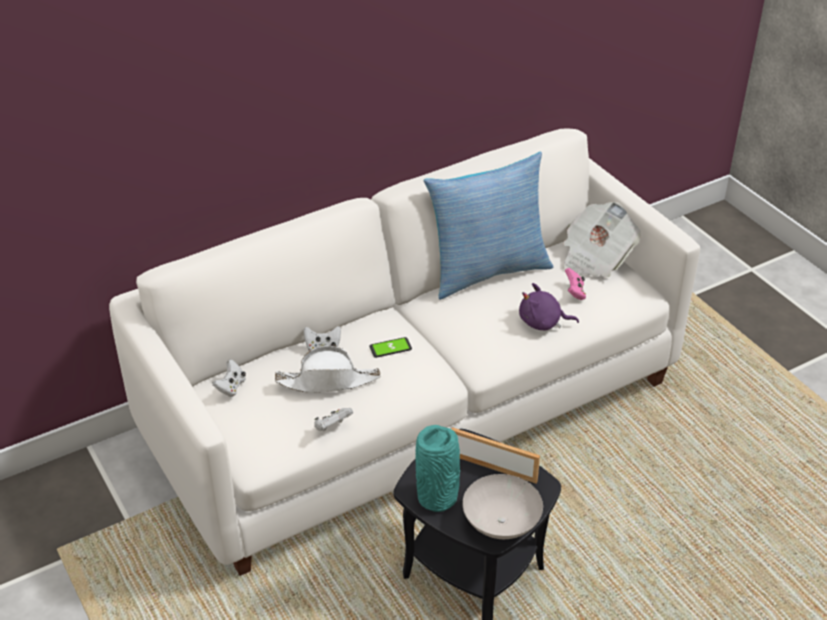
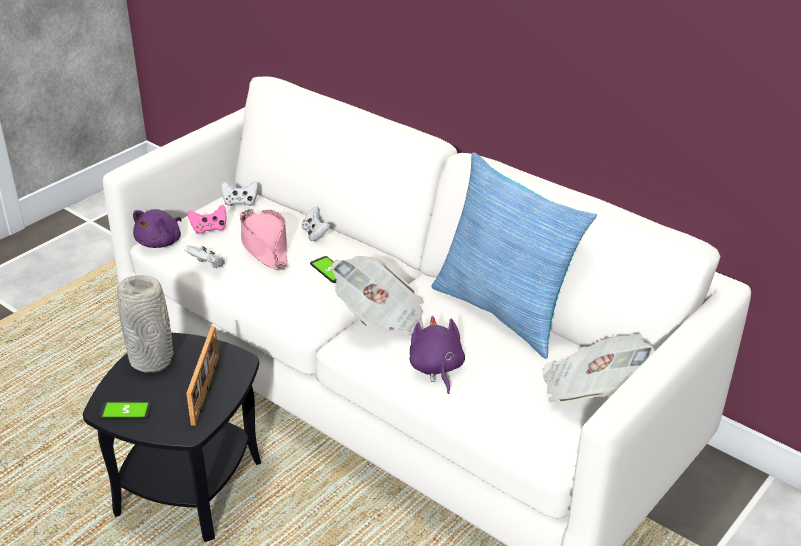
camera: 70 degrees right, 5 degrees down
(255, 460) = (160, 242): none -> purple plush toy
(328, 381) = (264, 246): white hat -> pink hat
(438, 497) = (152, 361): turquoise vase -> grey vase
(470, 335) = (381, 318): none -> newspaper
(502, 523) = (125, 411): white bowl -> phone
(574, 292) = (506, 382): pink game controller -> pink game controller (209, 229)

